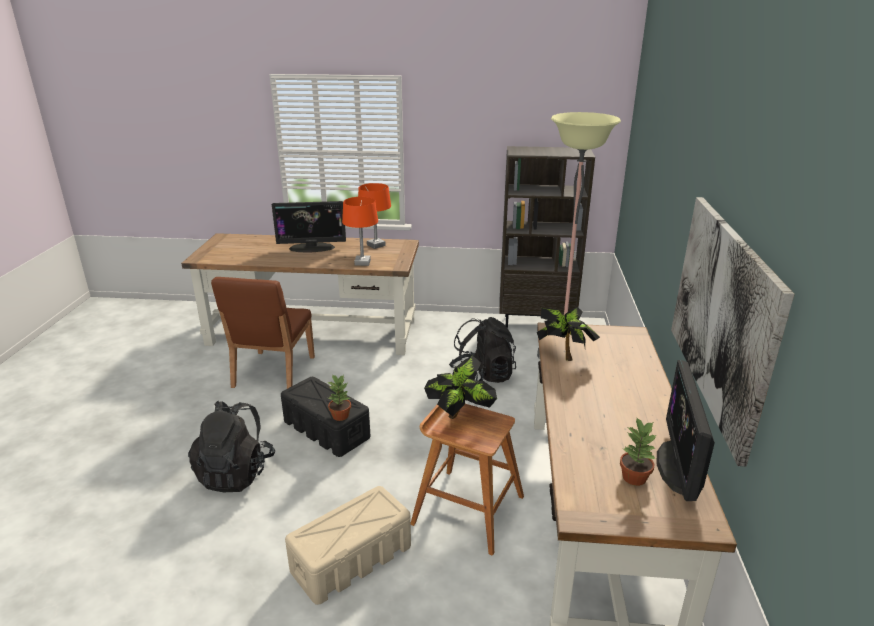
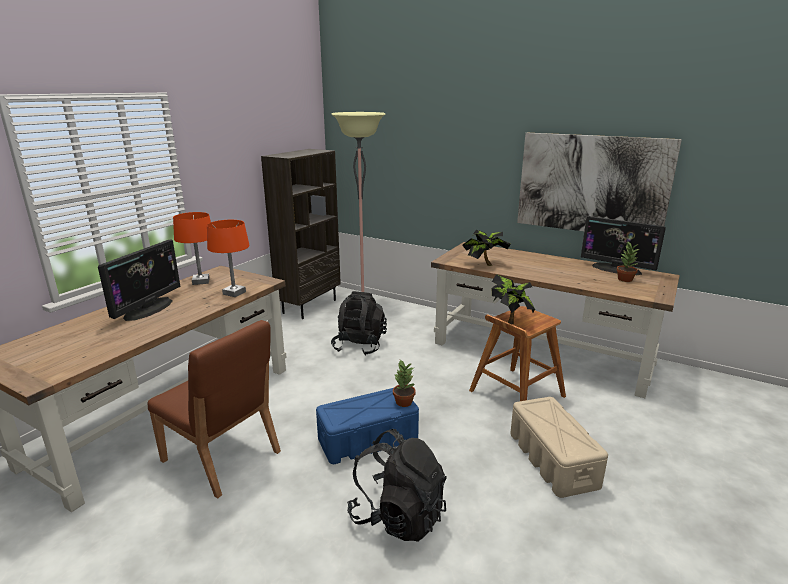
camera: 65 degrees left, 5 degrees down
(327, 430) = (368, 439): black storage box -> blue storage box

